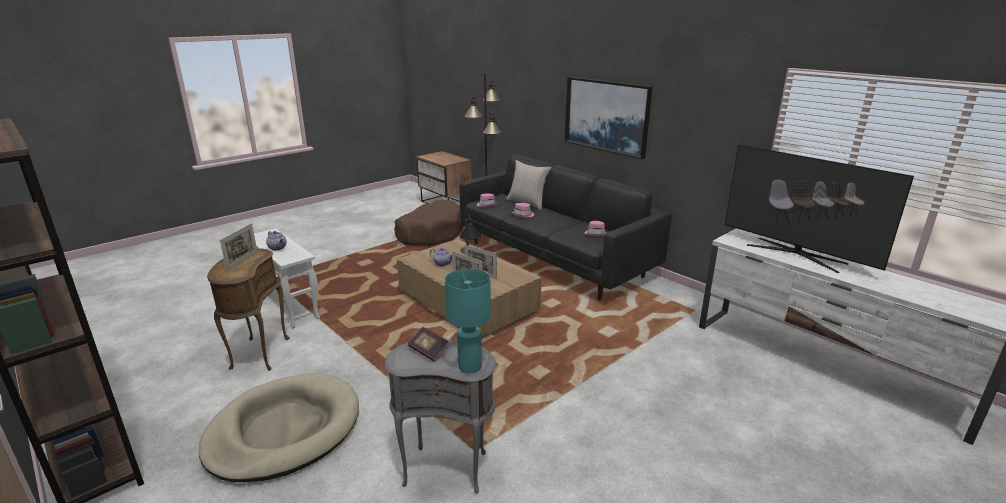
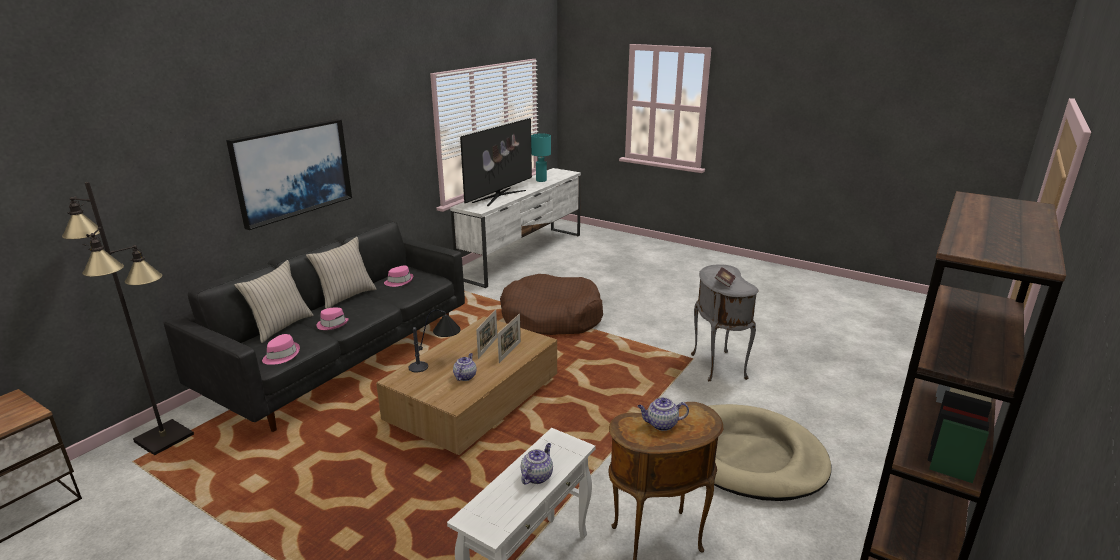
camera: 105 degrees left, 0 degrees up
(242, 261) = (661, 424): picture frame -> teapot
(431, 233) = (206, 493): brown dog bed -> brown dog bed (551, 317)
(469, 366) = (727, 269): turquoise table lamp -> turquoise table lamp (541, 180)
(569, 217) = (346, 297): none -> beige pillow

